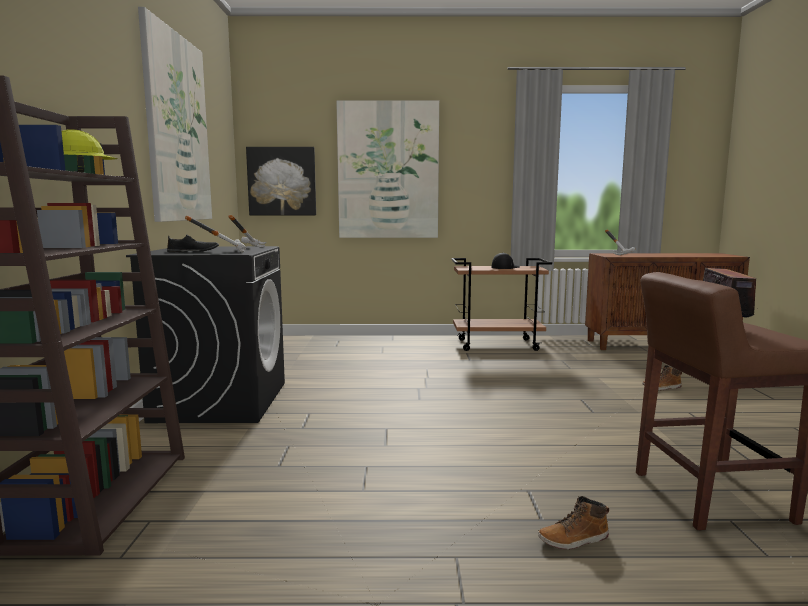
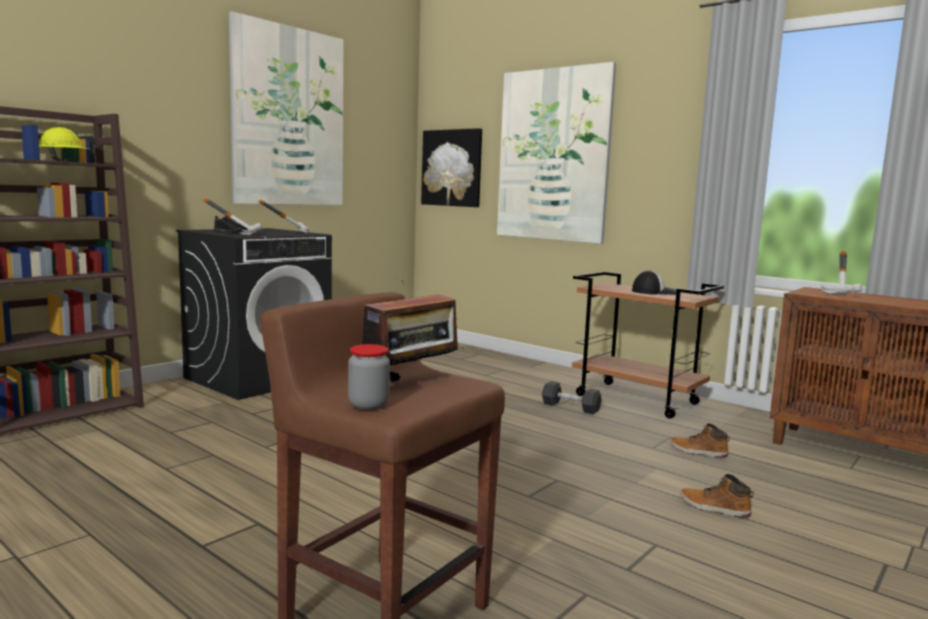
camera: 40 degrees right, 0 degrees up
(480, 358) = (570, 407): none -> grey dumbbell
(574, 539) = (178, 570): boot -> boot (698, 452)
(779, 342) = (368, 405): none -> jar

